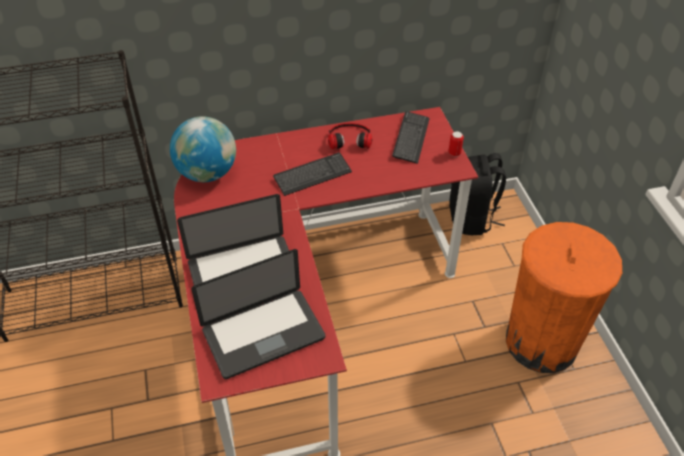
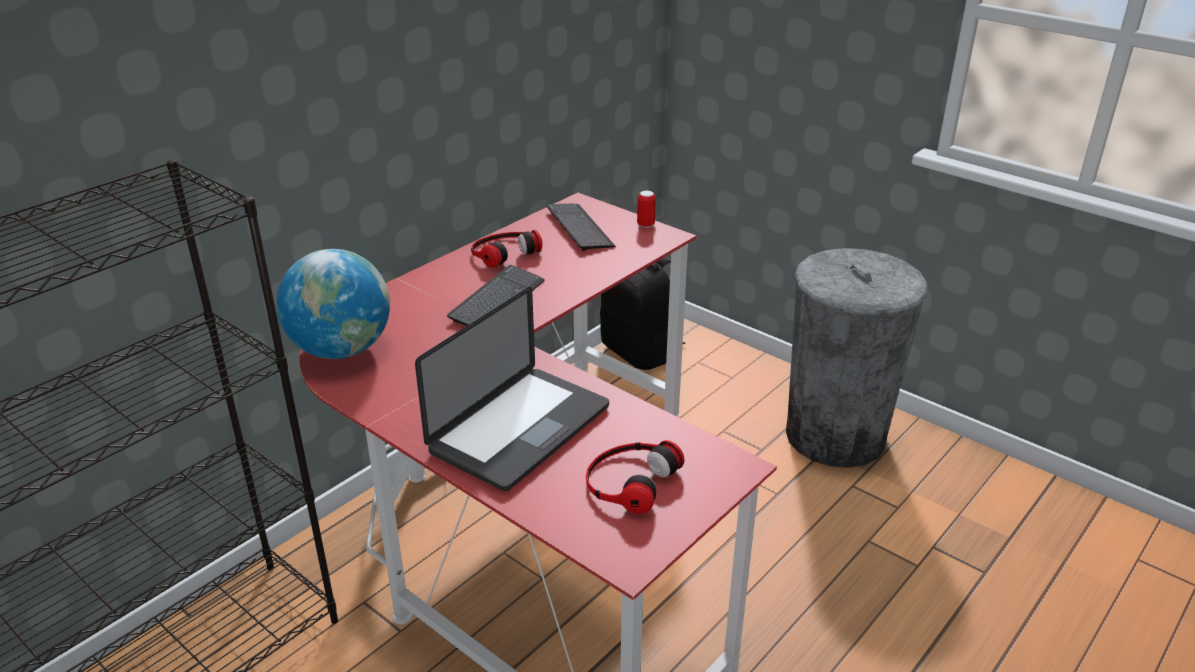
camera: 35 degrees left, 15 degrees down
(263, 334) = (629, 480): laptop -> headphones
(541, 342) = (835, 435): orange trash can -> grey trash can

